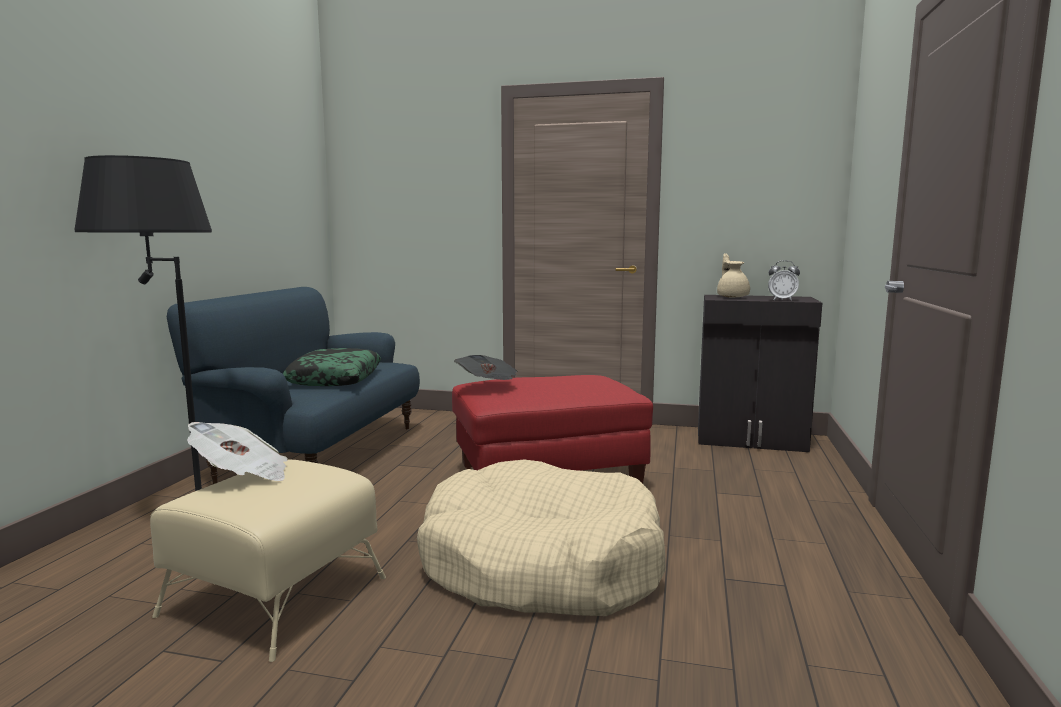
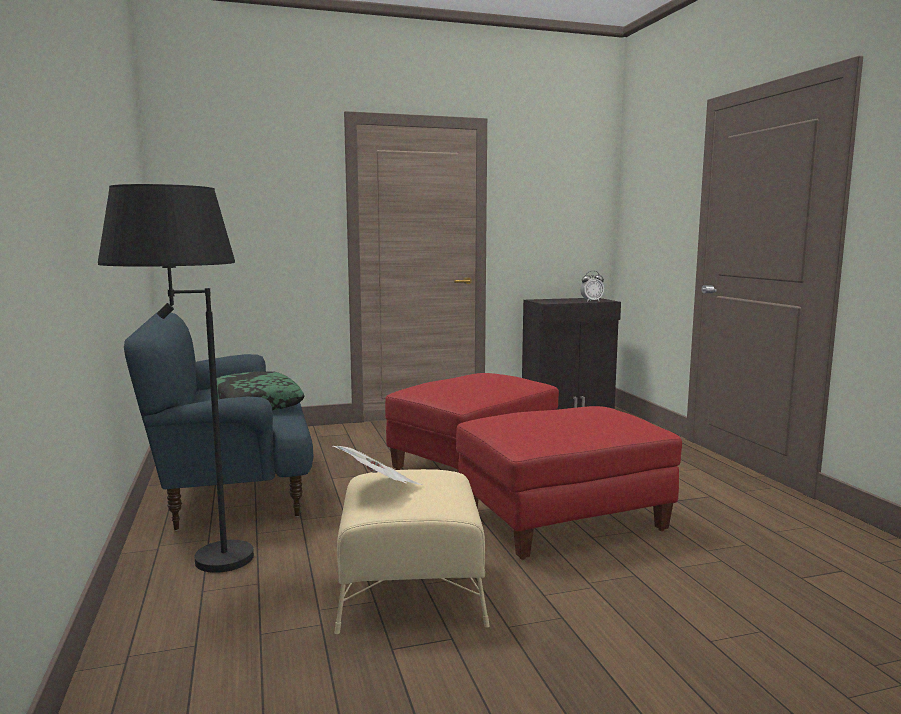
camera: 30 degrees left, 0 degrees up
(488, 386) = (433, 390): newspaper -> none
(541, 564) = (562, 520): beige dog bed -> red ottoman
(732, 297) = (551, 300): beige teapot -> none

